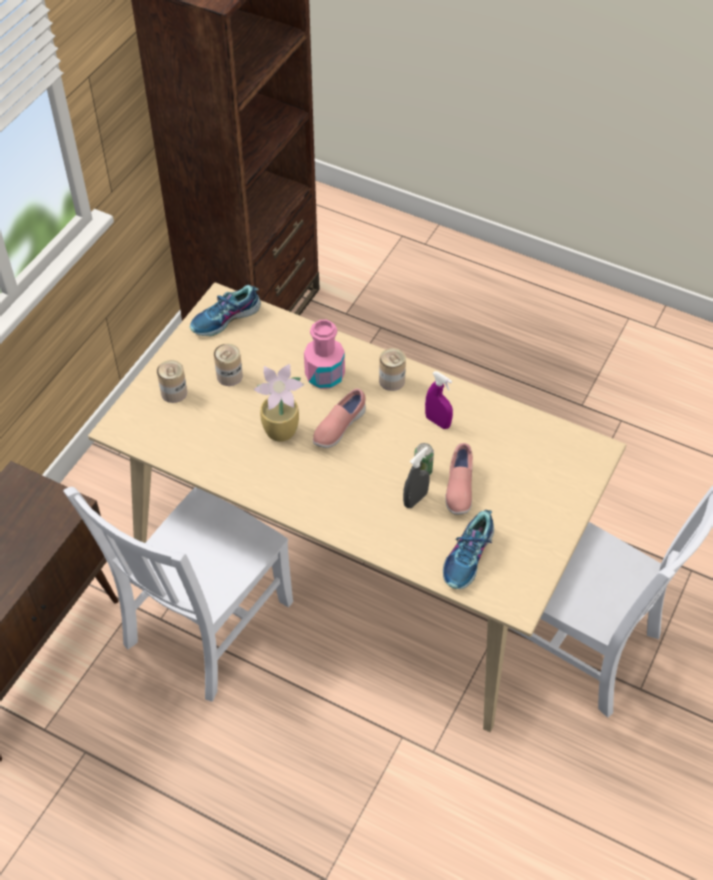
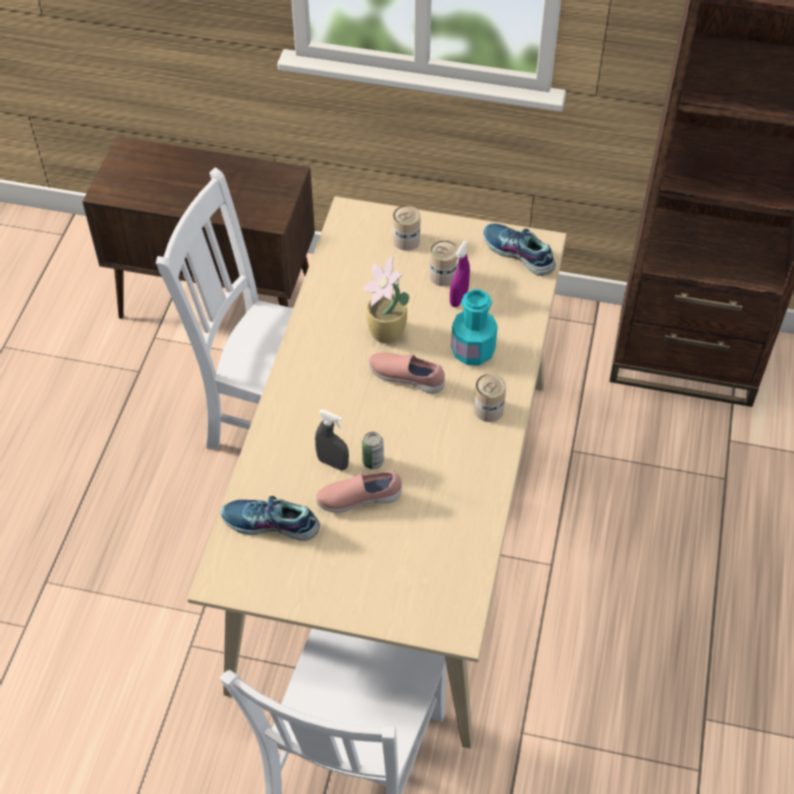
camera: 75 degrees right, 0 degrees up
(325, 376) = (473, 351): pink bottle -> turquoise bottle
(437, 422) = (445, 462): purple spray bottle -> purple spray bottle (458, 298)

